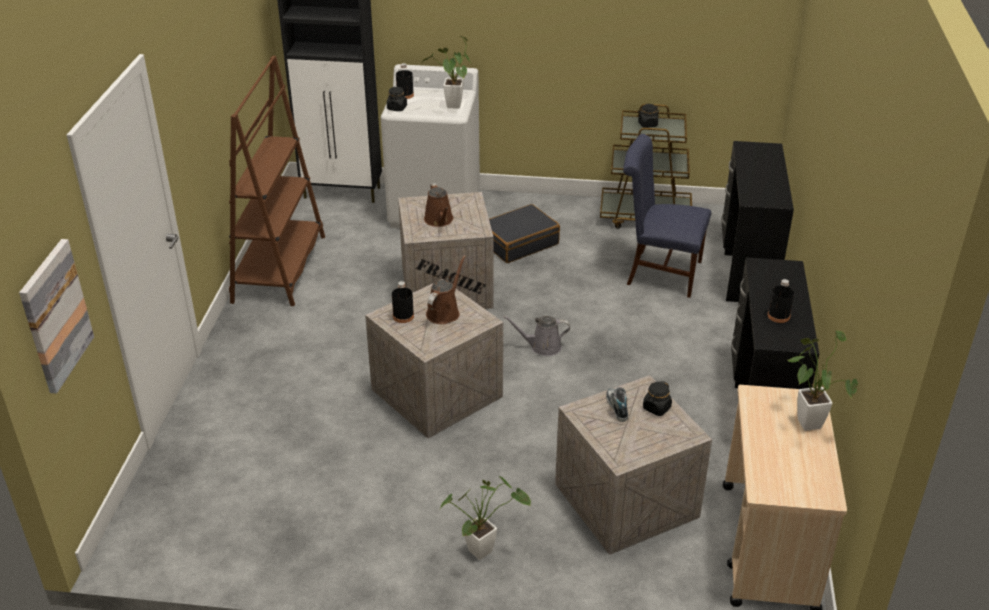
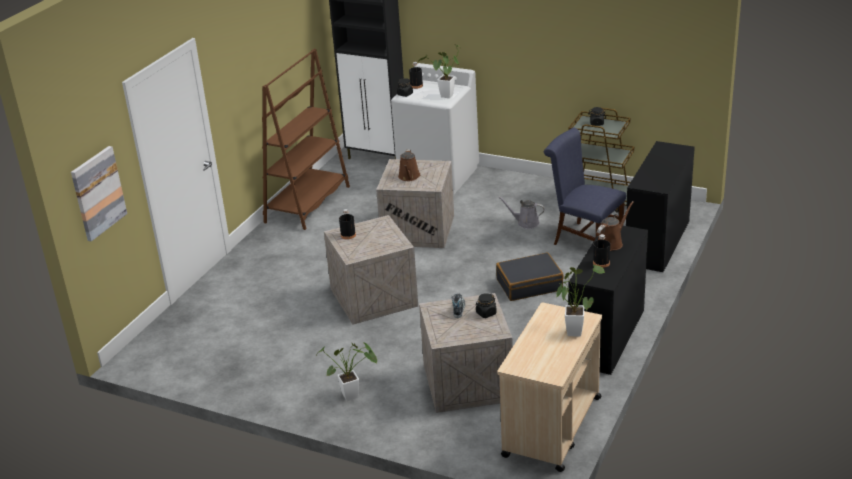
camera: 20 degrees right, 5 degrees down
(444, 312) = (377, 236): brown watering can -> brown watering can (611, 243)
(519, 242) = (488, 206): black suitcase -> black suitcase (529, 284)
(542, 347) = (465, 278): grey watering can -> grey watering can (526, 223)

